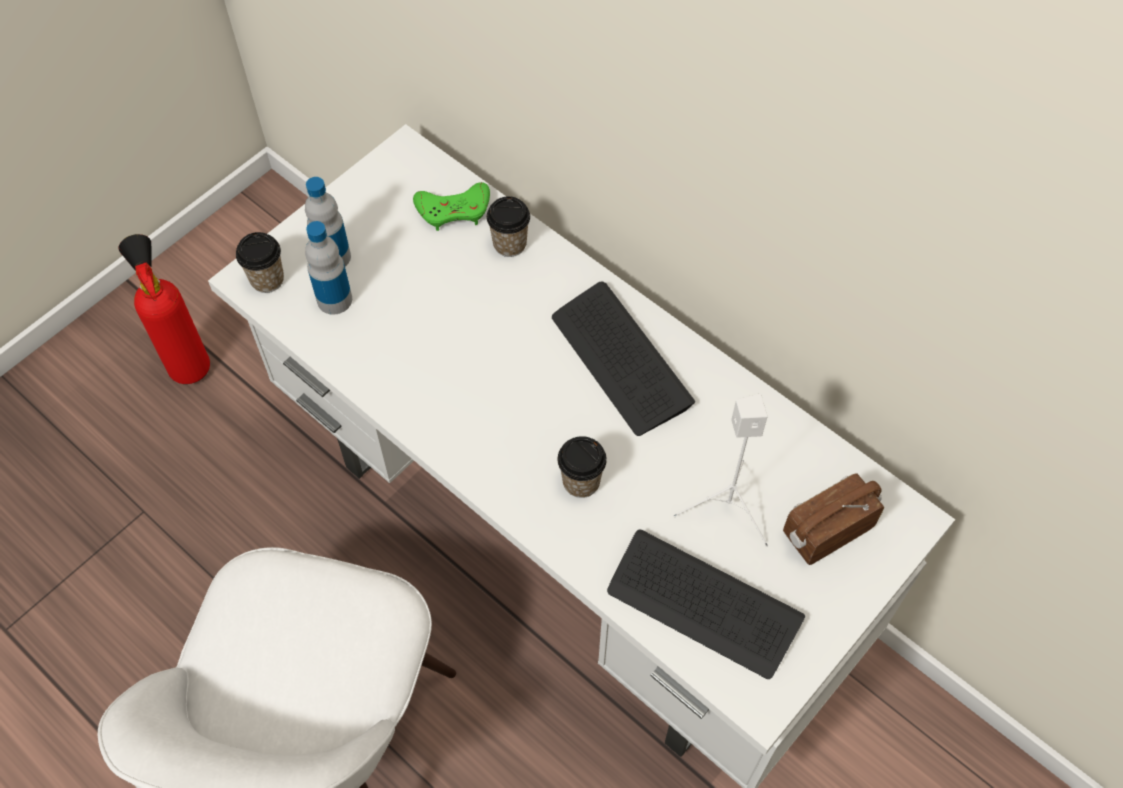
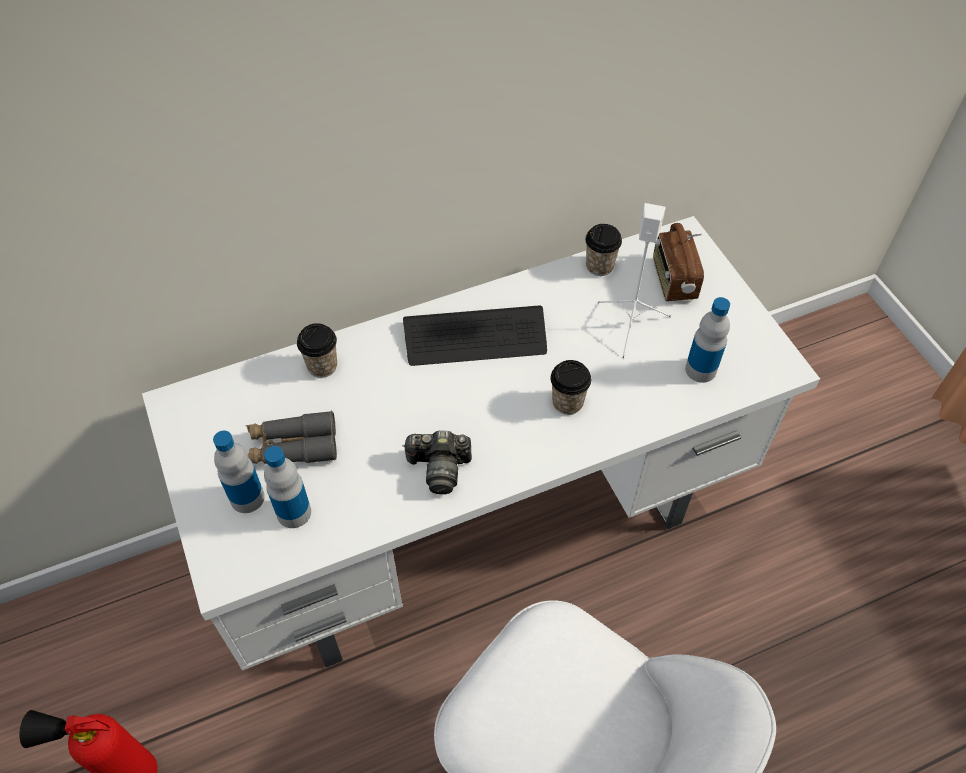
camera: 65 degrees left, 5 degrees down
(267, 279) = (235, 560): cup -> cup (599, 266)
(405, 264) = (292, 446): none -> grey binoculars
(440, 396) = (439, 468): none -> camera
(454, 210) = (261, 391): green game controller -> none
(703, 605) = (700, 370): keyboard -> bottle

